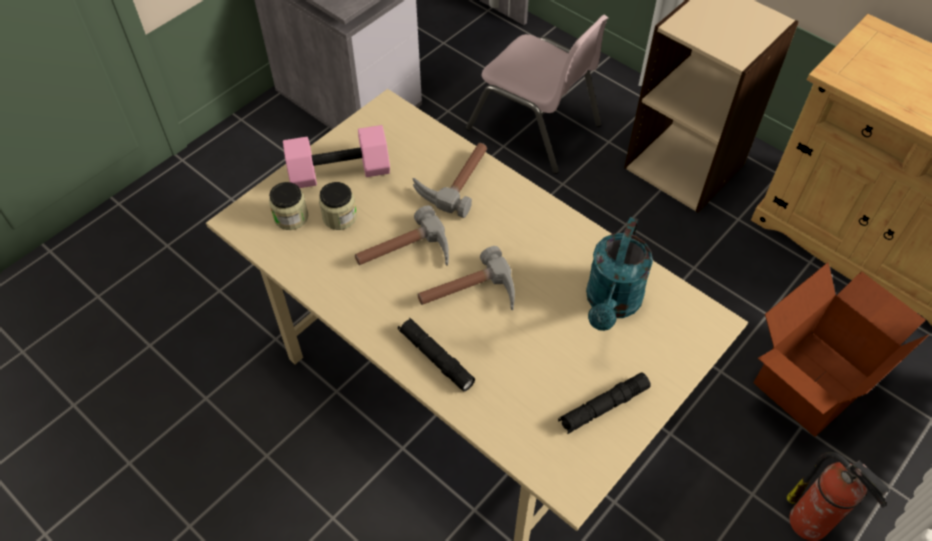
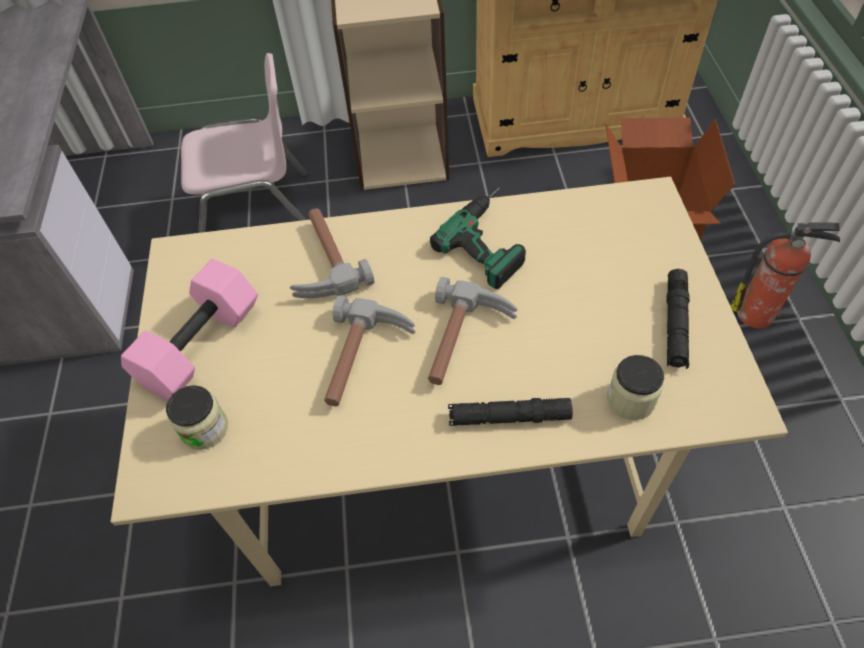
camera: 45 degrees left, 0 degrees up
(339, 217) = (256, 384): jar -> jar (630, 399)
(569, 254) = (493, 238): none -> power drill
(611, 304) = (573, 245): turquoise watering can -> none

